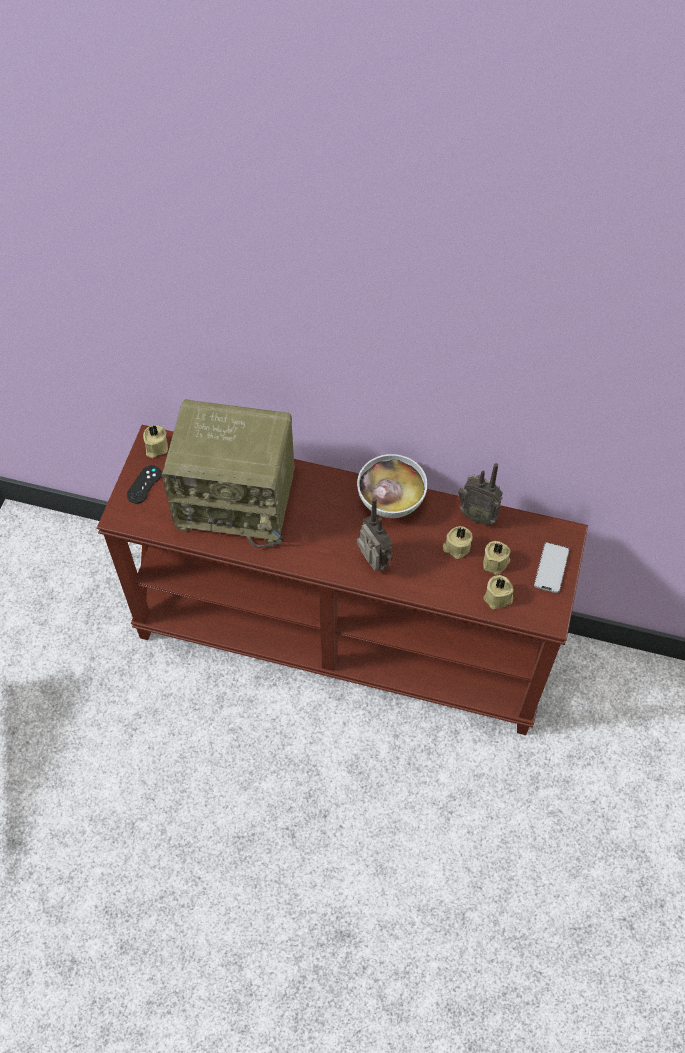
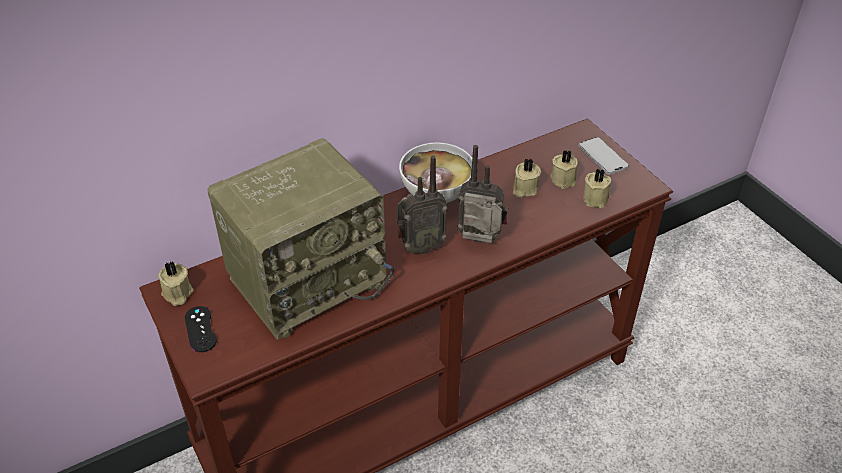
camera: 45 degrees left, 15 degrees down
(477, 515) = (510, 160): radio -> radio (419, 247)

